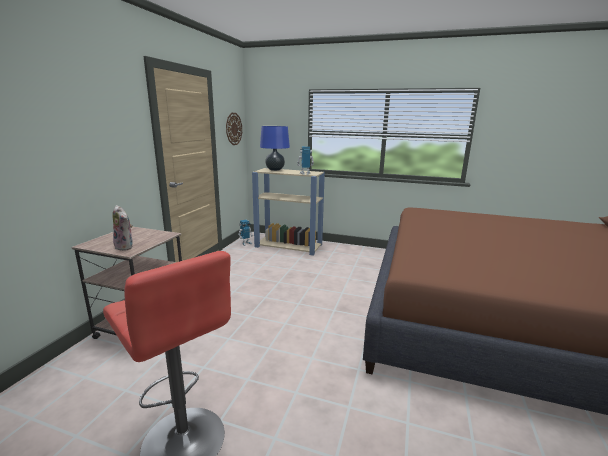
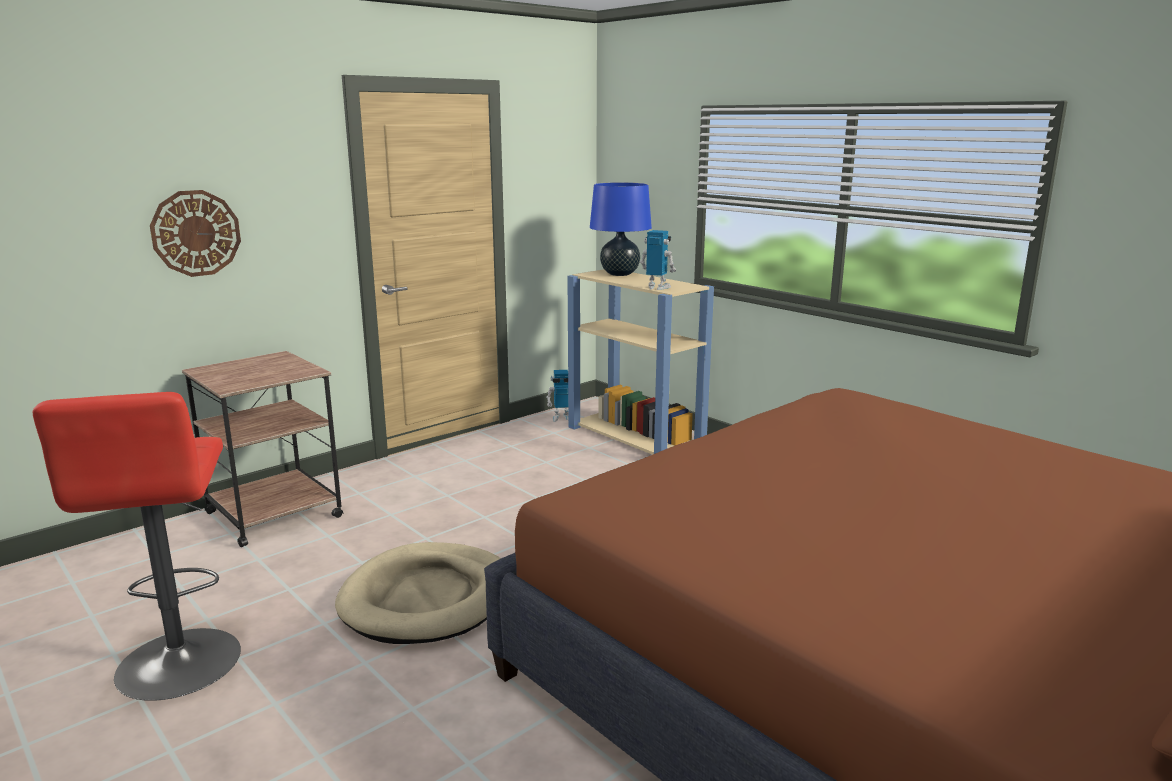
camera: 30 degrees right, 0 degrees up
(126, 247) = (235, 380): plush toy -> none
(233, 129) = (558, 187): wall clock -> wall clock (196, 233)
(287, 346) = (427, 598): none -> beige dog bed

